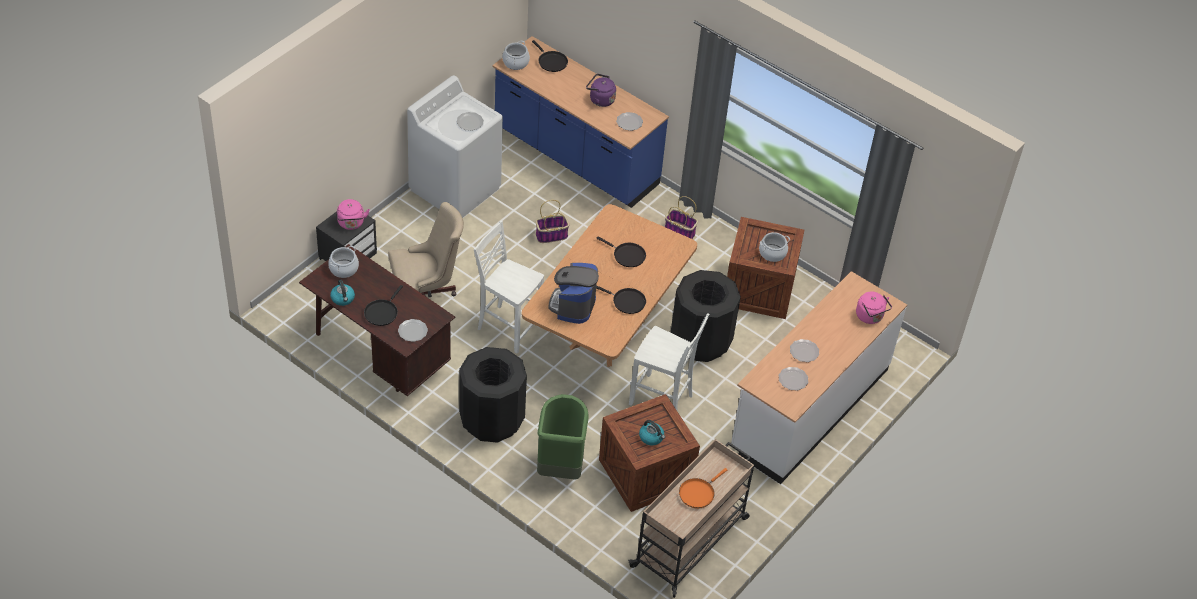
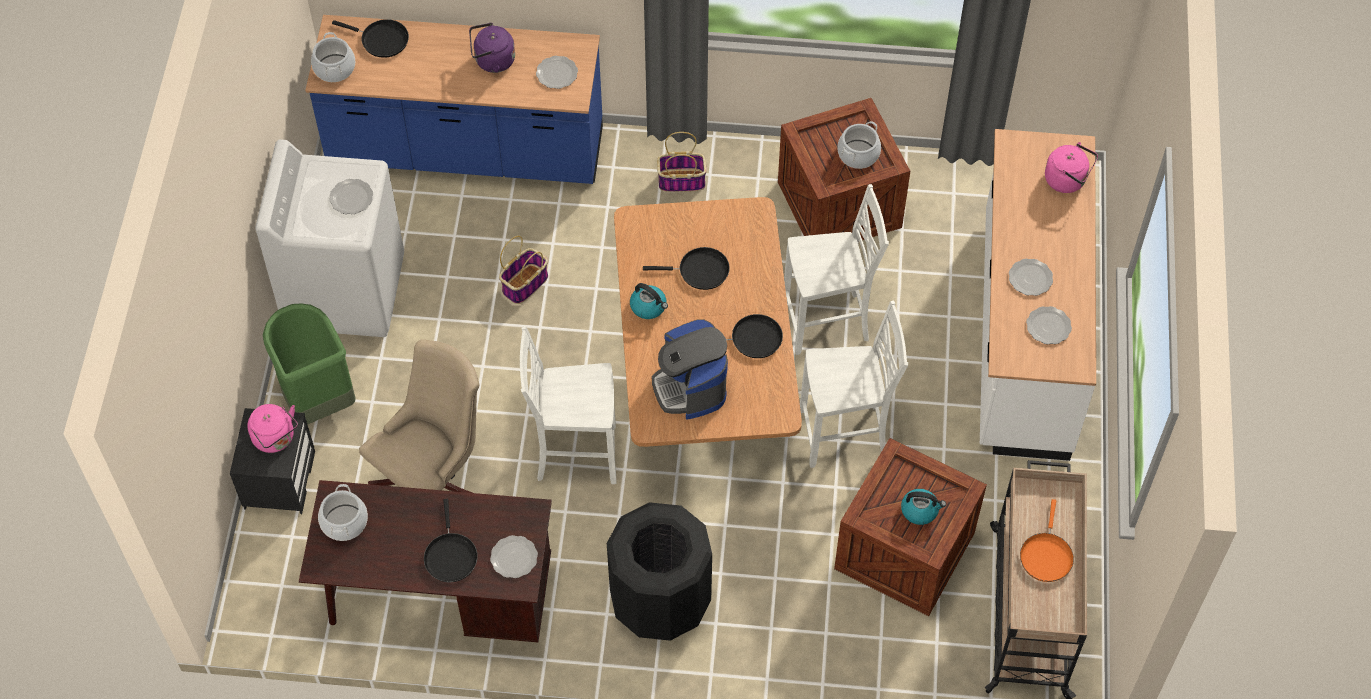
camera: 30 degrees left, 10 degrees up
(343, 299) = (380, 568): kettle -> kettle (649, 307)
(560, 467) = (796, 611): green trash can -> green trash can (318, 400)
(701, 342) = (828, 323): black trash can -> white chair

